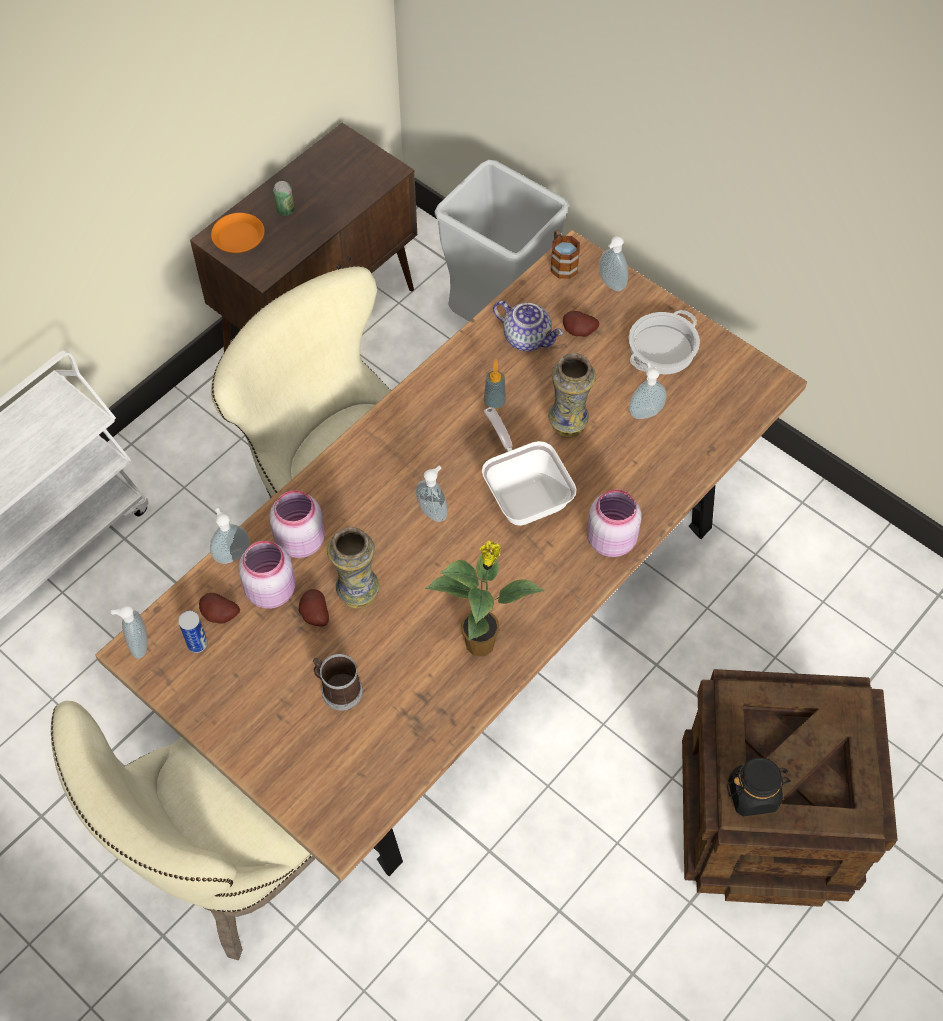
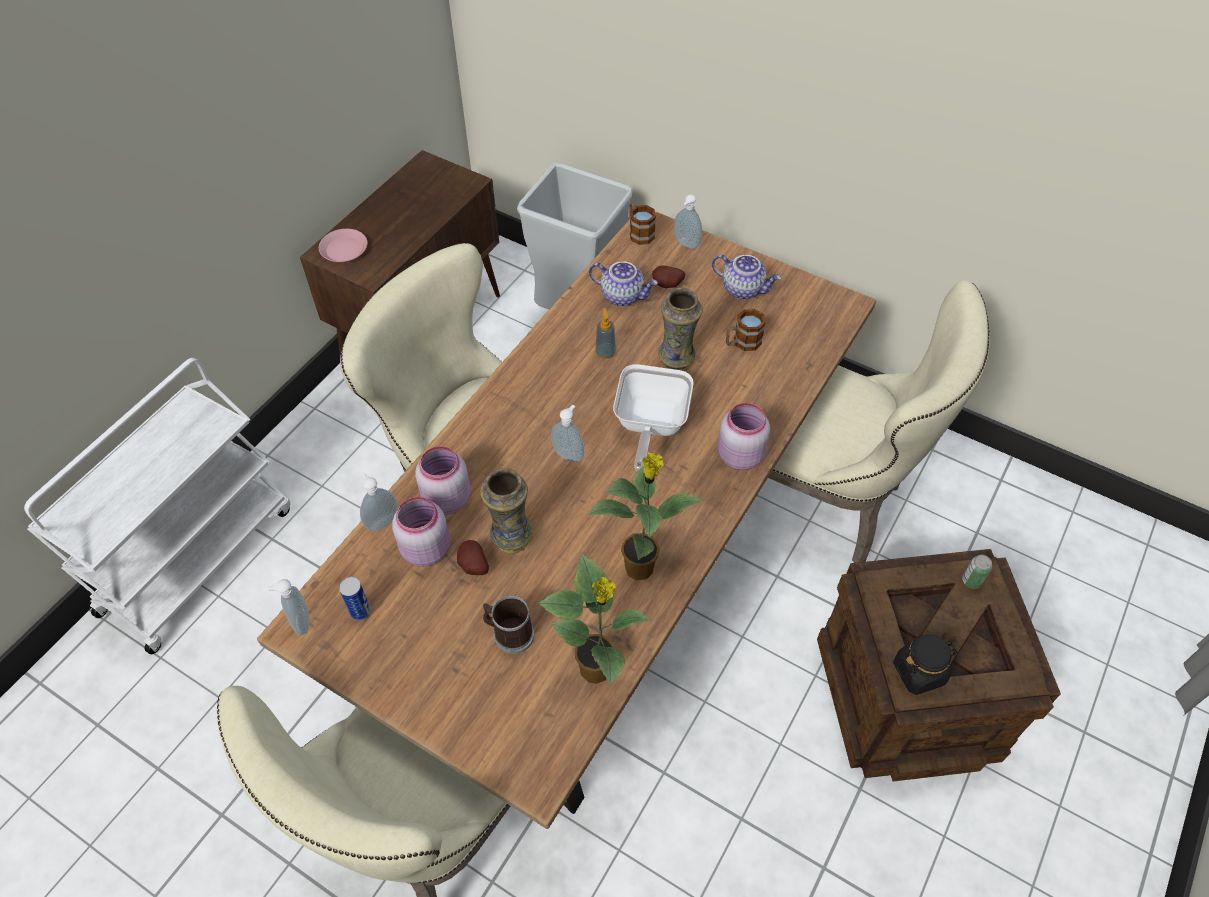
camera: 10 degrees left, 5 degrees down
(219, 616) = (379, 581): potato -> none
(238, 237) = (344, 249): orange plate -> pink plate
(285, 210) = (383, 223): can -> can (971, 581)
(416, 740) = (597, 670): none -> potted plant
(523, 493) = (649, 426): frying pan -> frying pan turned 135 degrees counterclockwise
(644, 412) = (742, 343): soap dispenser -> mug
(662, 348) = (743, 289): cooking pot -> teapot
(727, 586) = (821, 500): none -> beige chair

